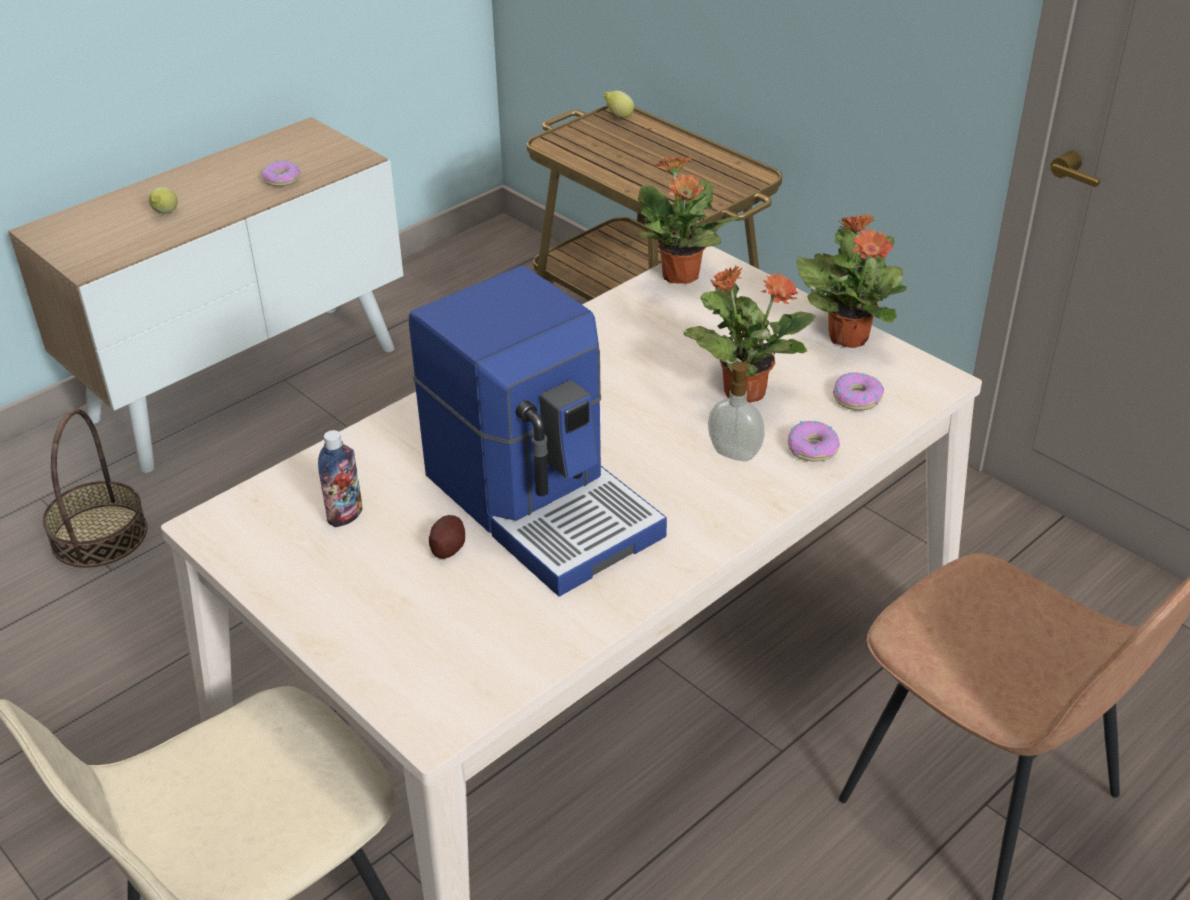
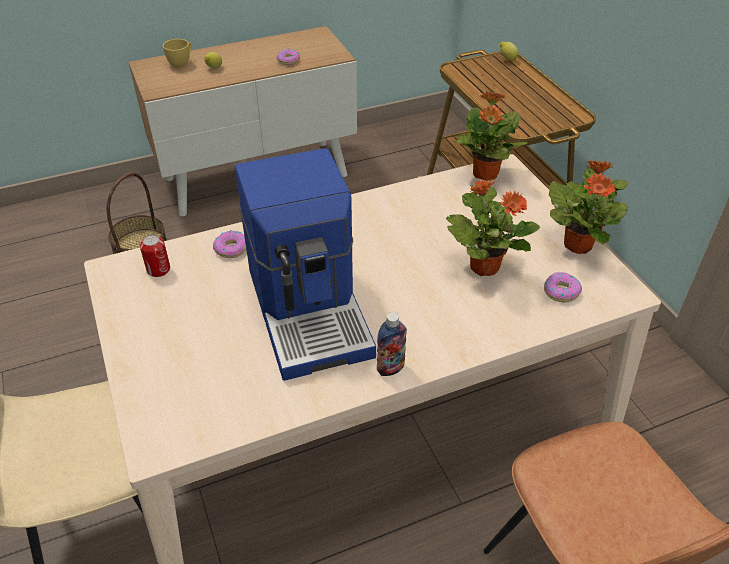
camera: 20 degrees right, 5 degrees up
(105, 216) = (181, 63): none -> yellow cup
(286, 507) = (158, 269): none -> can
(345, 516) = (188, 285): bottle -> bottle (390, 368)
(448, 547) = (235, 324): potato -> none
(735, 453) = (455, 309): soap dispenser -> none
(813, 448) = (510, 320): donut -> donut (231, 248)

